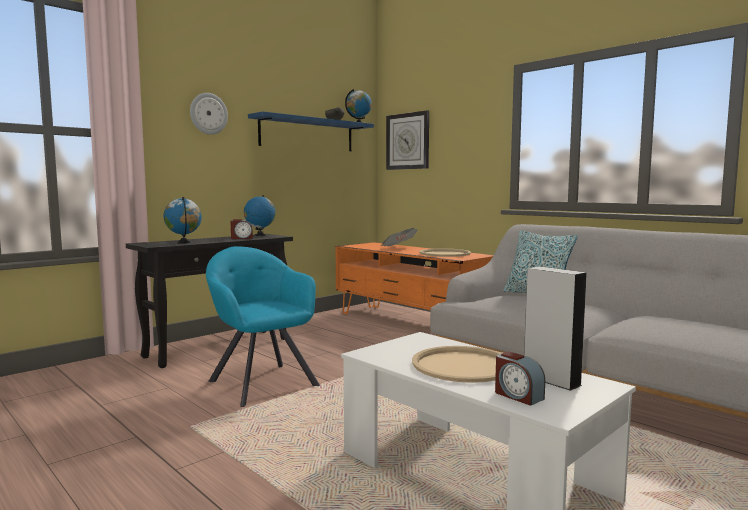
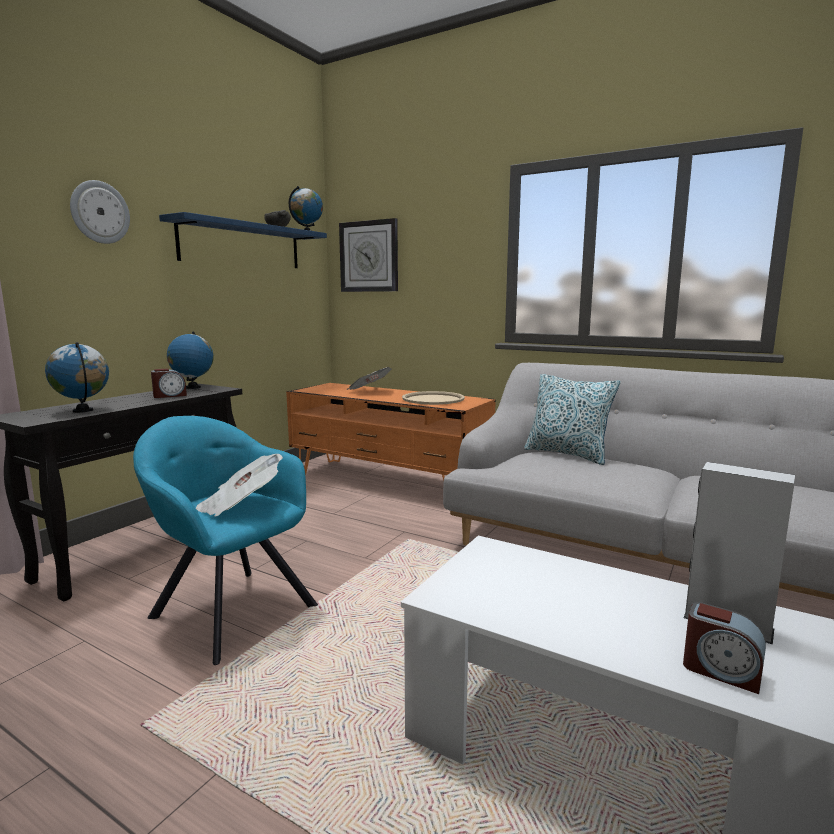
camera: 15 degrees left, 5 degrees up
(270, 306) = (240, 506): none -> newspaper
(463, 365) = (590, 605): beige tray -> none

